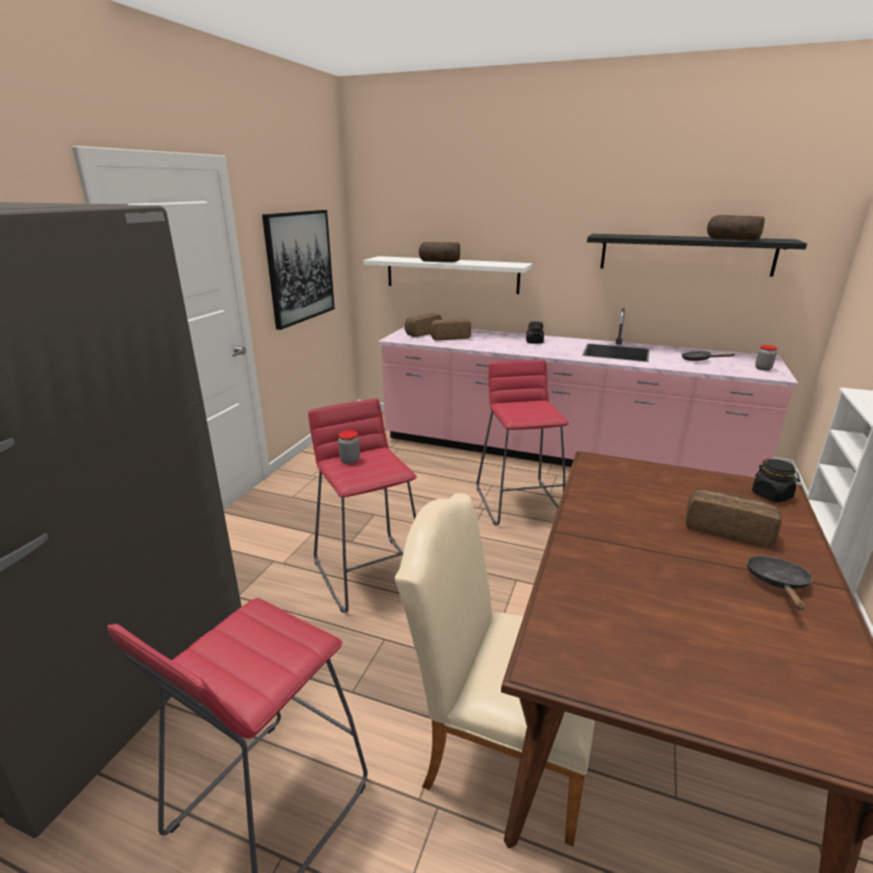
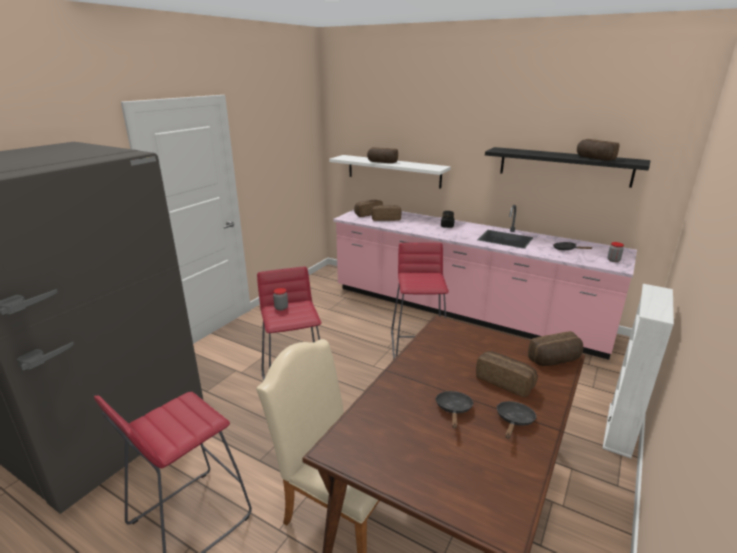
camera: 10 degrees right, 0 degrees up
(300, 267) = (281, 164): picture -> none
(685, 577) = (453, 409): none -> black frying pan
(771, 495) = (555, 360): black jar -> bread

